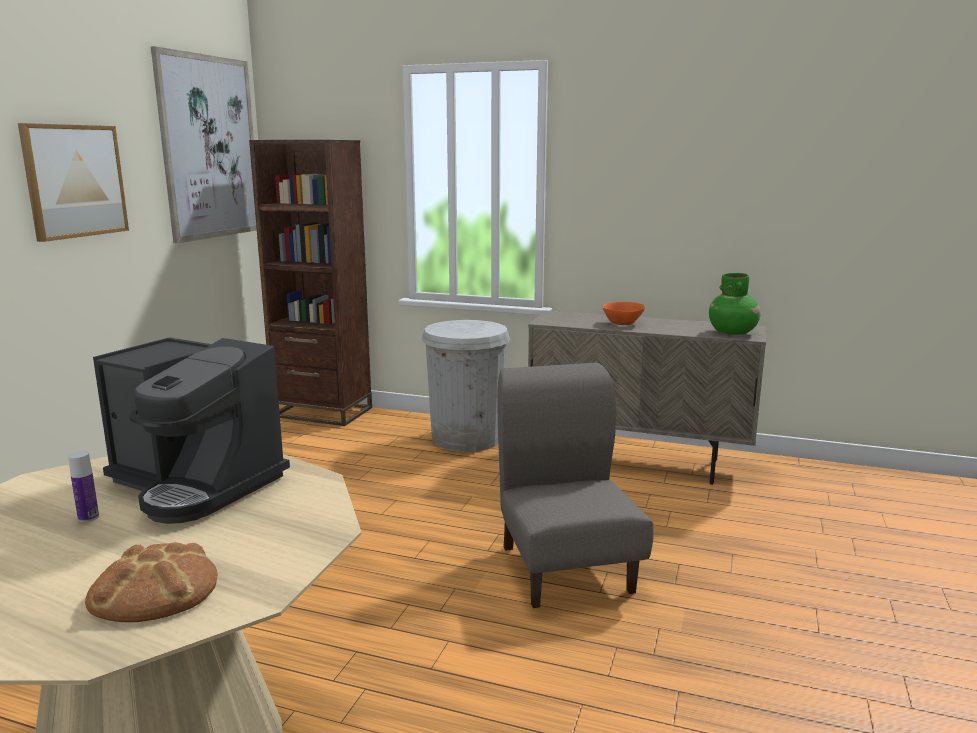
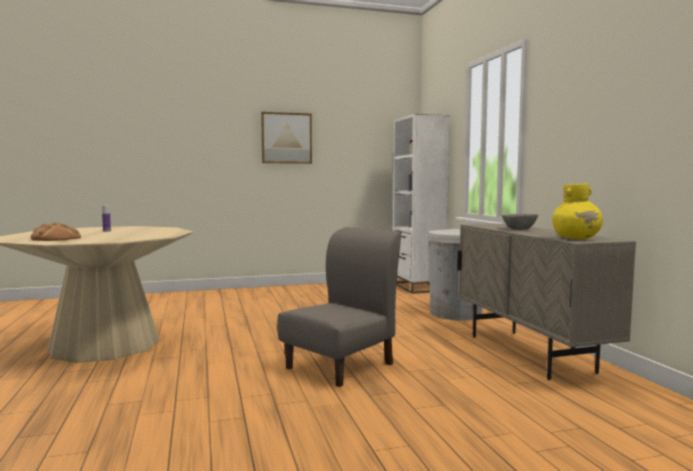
camera: 55 degrees right, 10 degrees down
(197, 484) = (146, 232): coffee machine -> none
(209, 148) = (377, 126): picture -> none
(322, 412) = (417, 287): brown bookcase -> white bookcase
(622, 323) = (519, 229): orange bowl -> grey bowl
(732, 333) = (576, 239): green vase -> yellow vase

